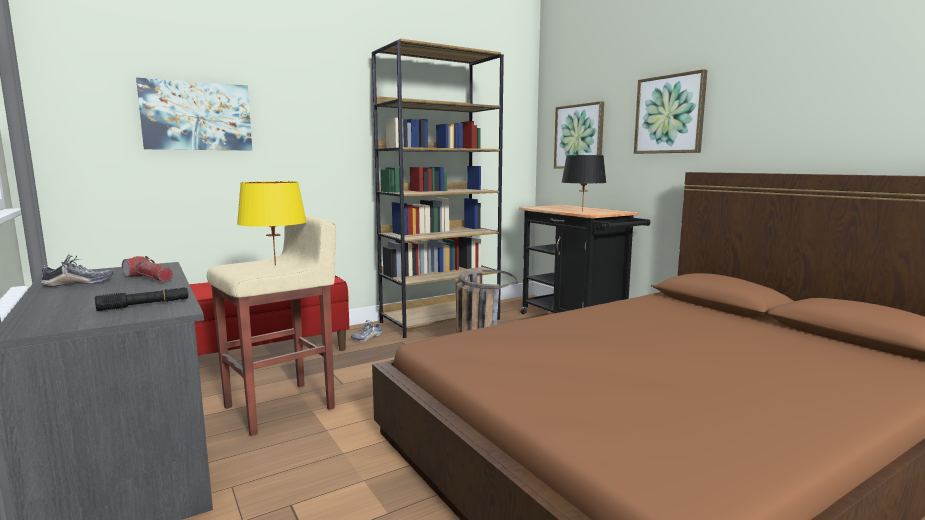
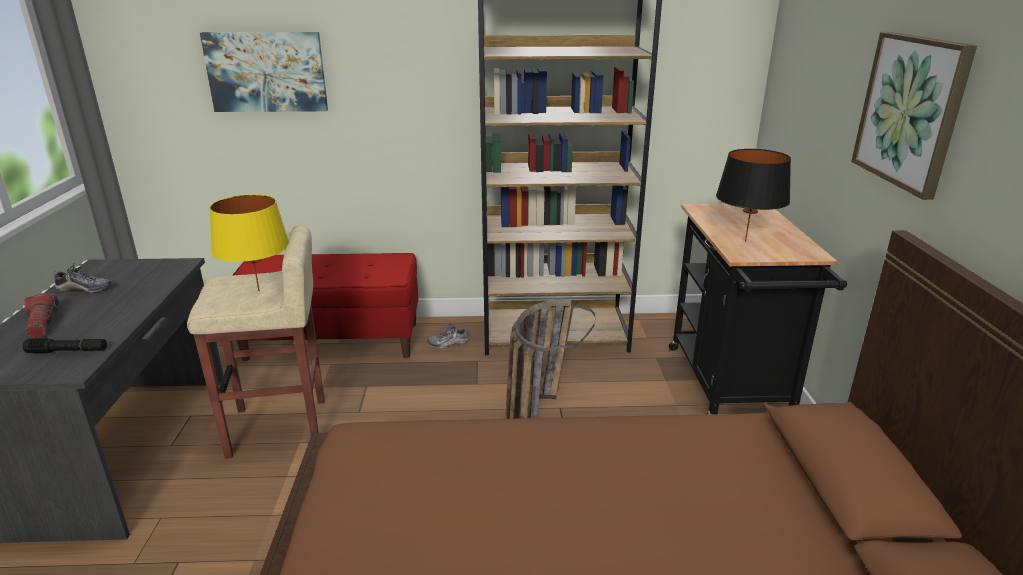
camera: 30 degrees right, 15 degrees up
(149, 278) = (138, 293): flashlight -> flashlight (43, 324)
(579, 137) = (805, 101): picture -> none

